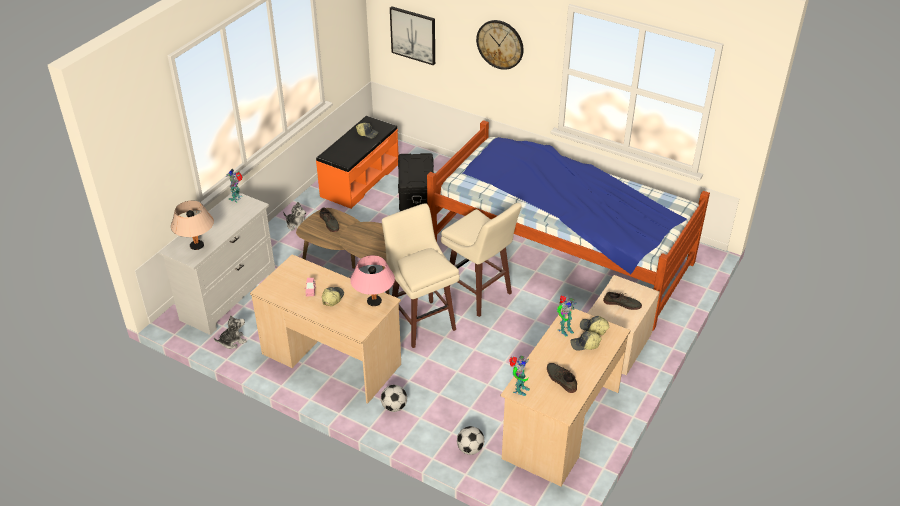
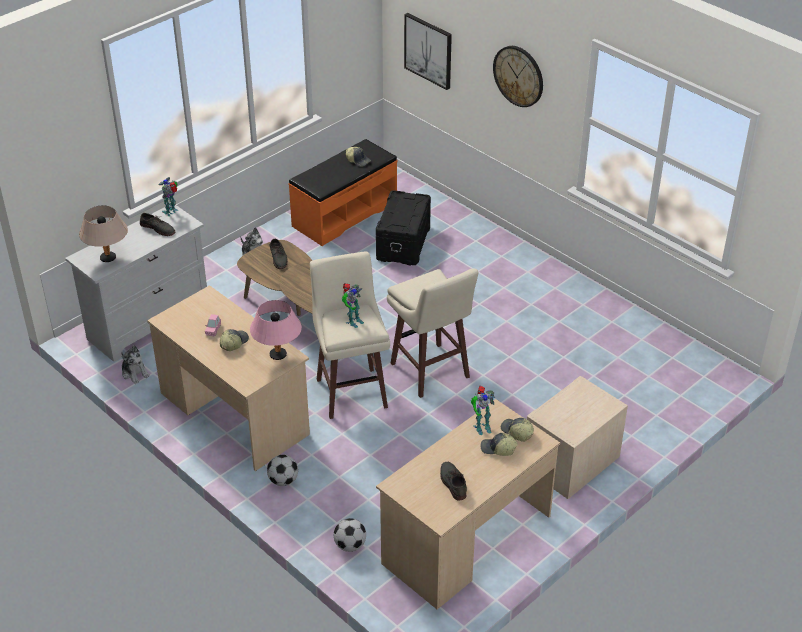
camera: 15 degrees right, 0 degrees up
(232, 341) = (135, 373): plush toy -> plush toy turned 60 degrees clockwise
(519, 389) = (399, 484): toy robot -> toy robot (353, 321)
(560, 252) = (548, 340): bed -> none
(622, 303) = (575, 411): grey shoe -> grey shoe (158, 228)

